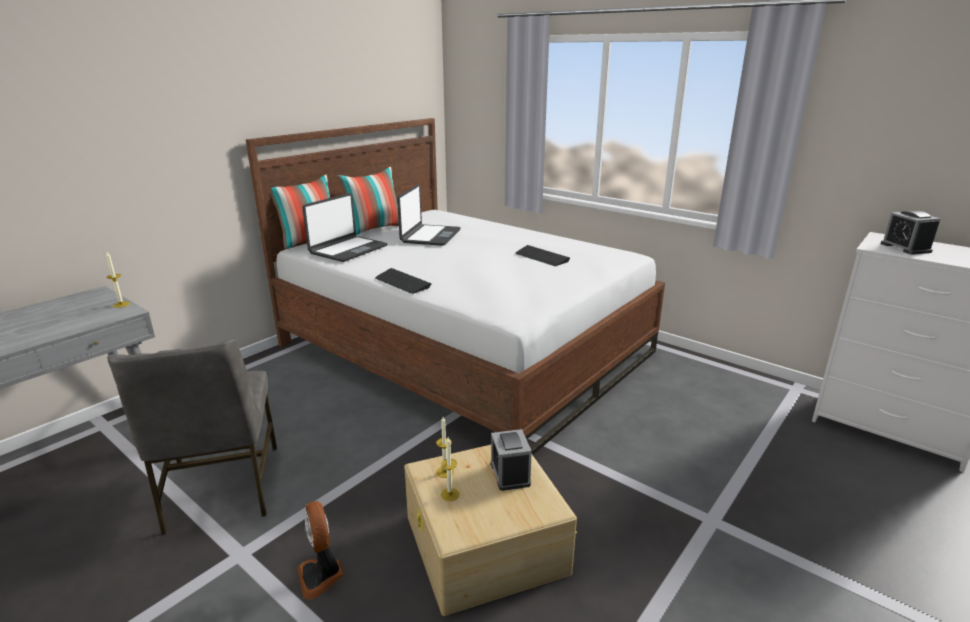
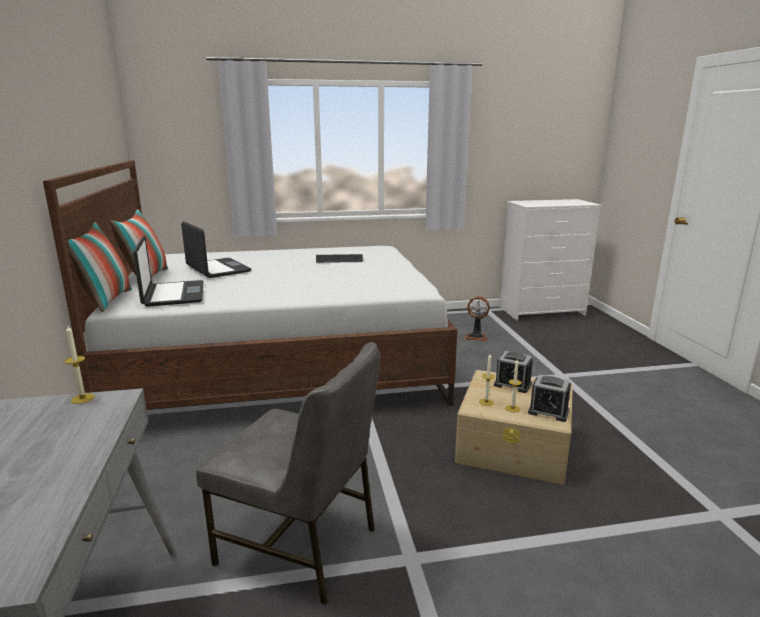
camera: 50 degrees left, 5 degrees down
(321, 575) = (479, 522): fan -> fan (476, 336)
(402, 282) = (295, 297): keyboard -> none
(905, 248) = (537, 203): alarm clock -> alarm clock (548, 412)

